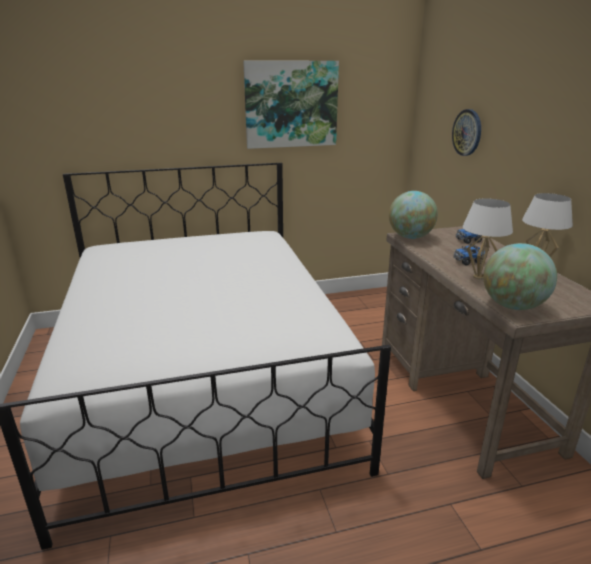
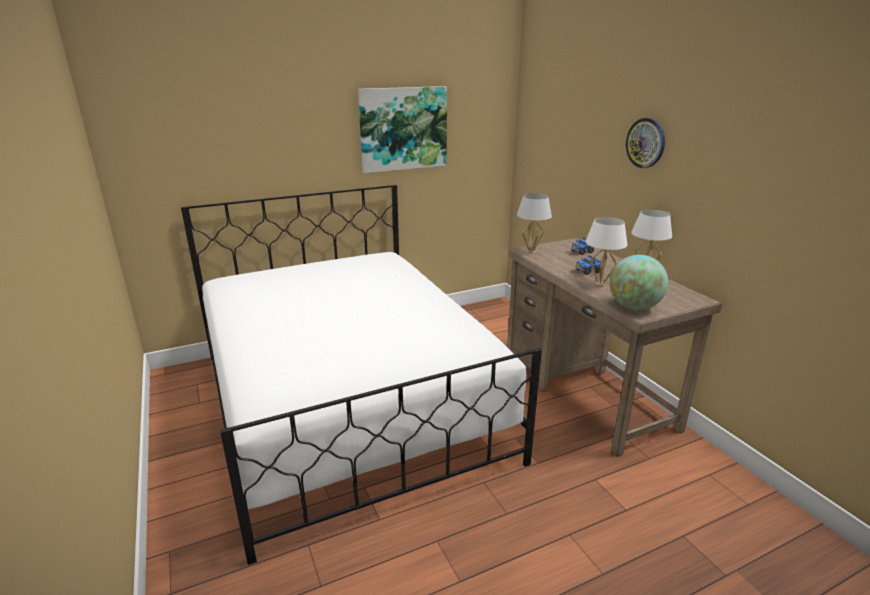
camera: 10 degrees left, 0 degrees up
(410, 237) = (531, 252): globe -> white table lamp
(467, 132) = (571, 153): wall clock -> wall clock (646, 143)

